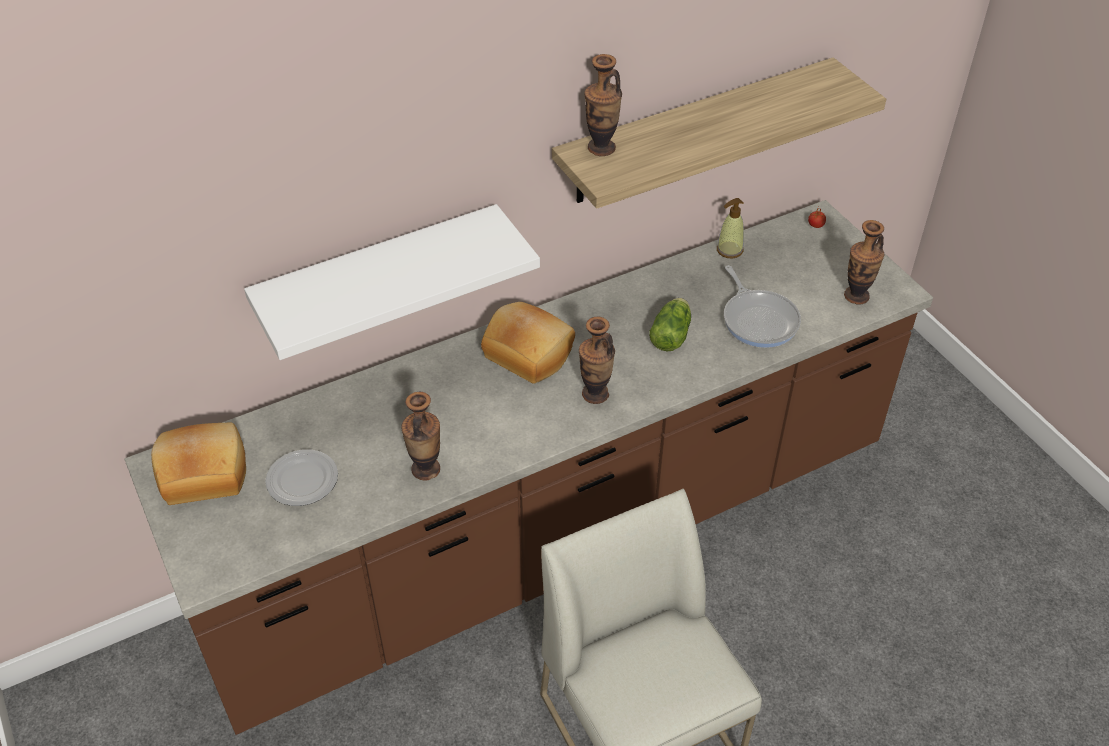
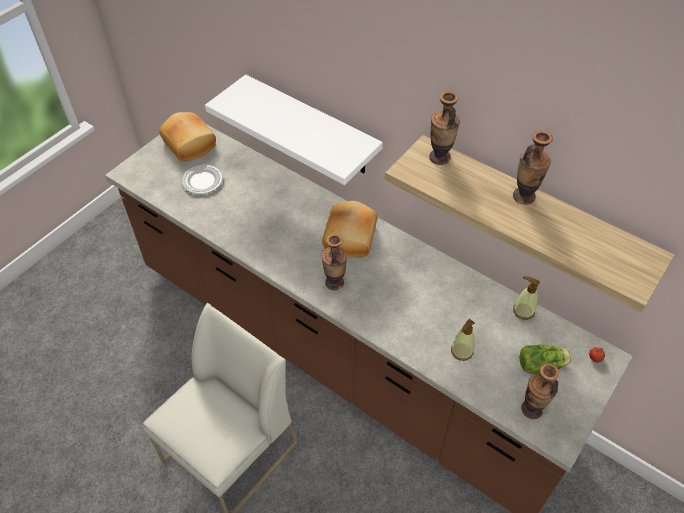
camera: 65 degrees right, 5 degrees up
(426, 469) = (234, 227): vase -> vase (524, 196)
(671, 334) = (414, 305): lettuce -> lettuce (543, 365)
(758, 319) = (461, 351): frying pan -> soap dispenser

